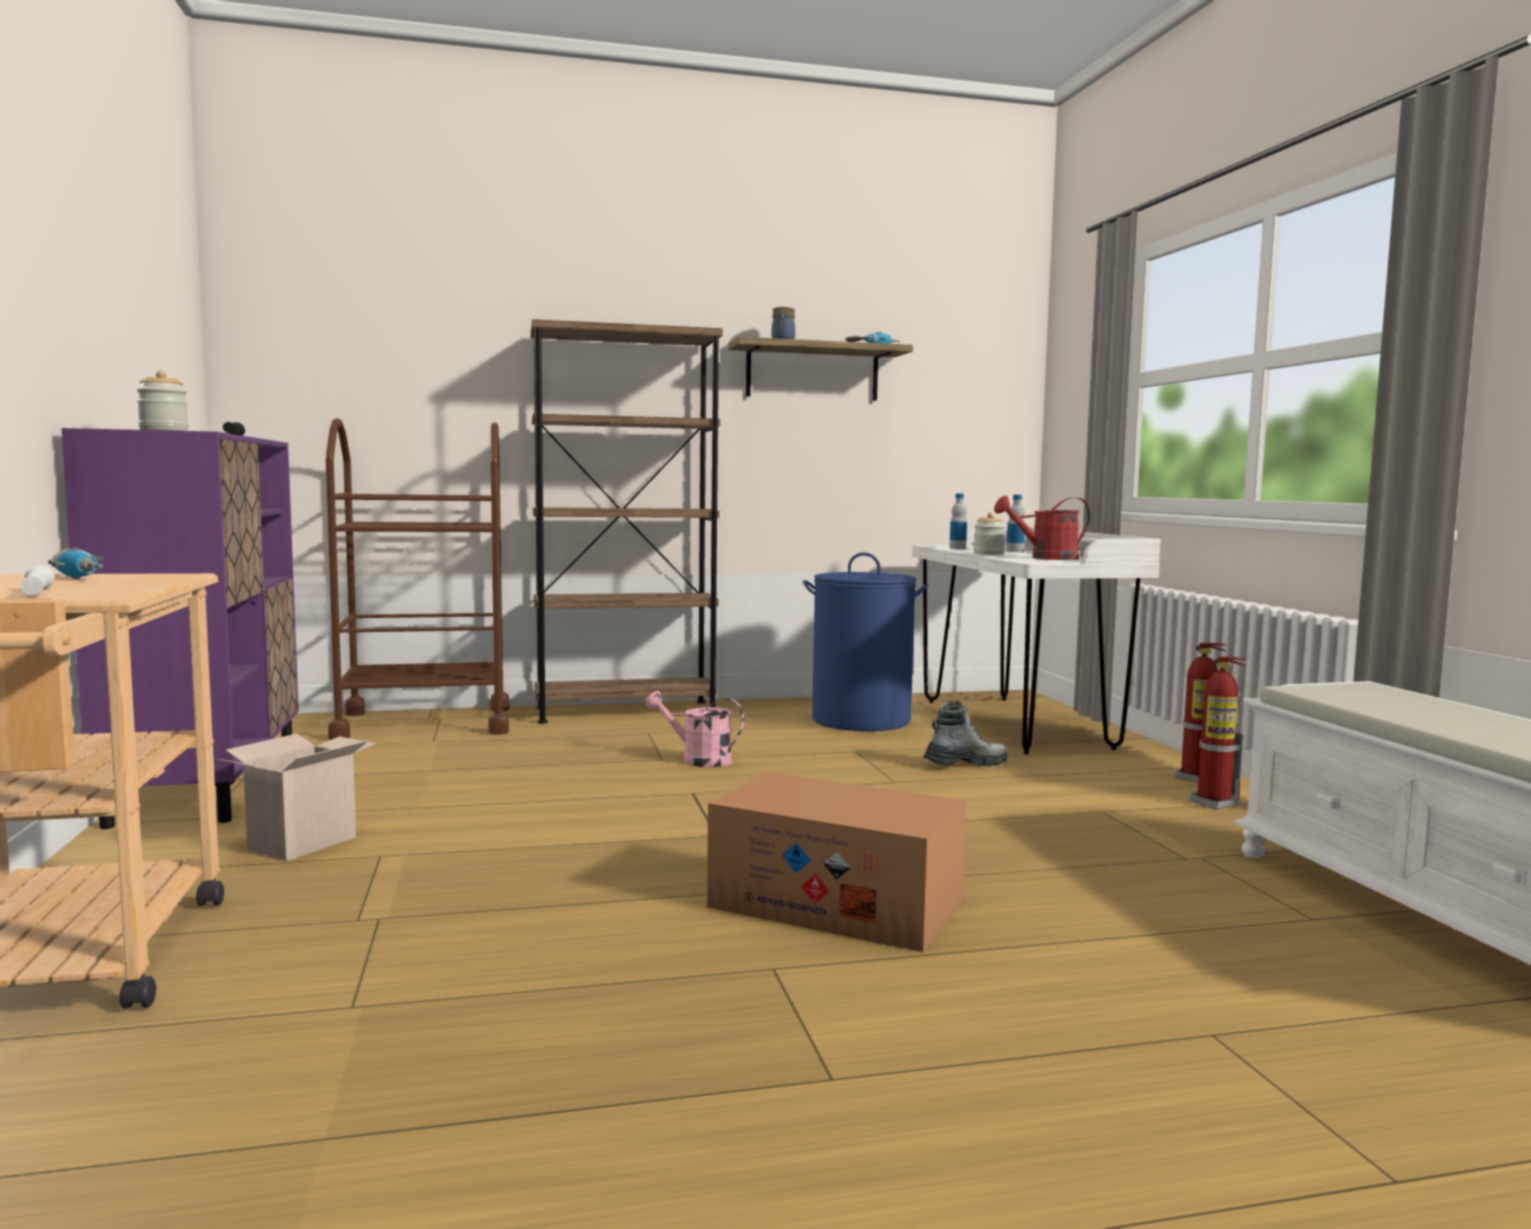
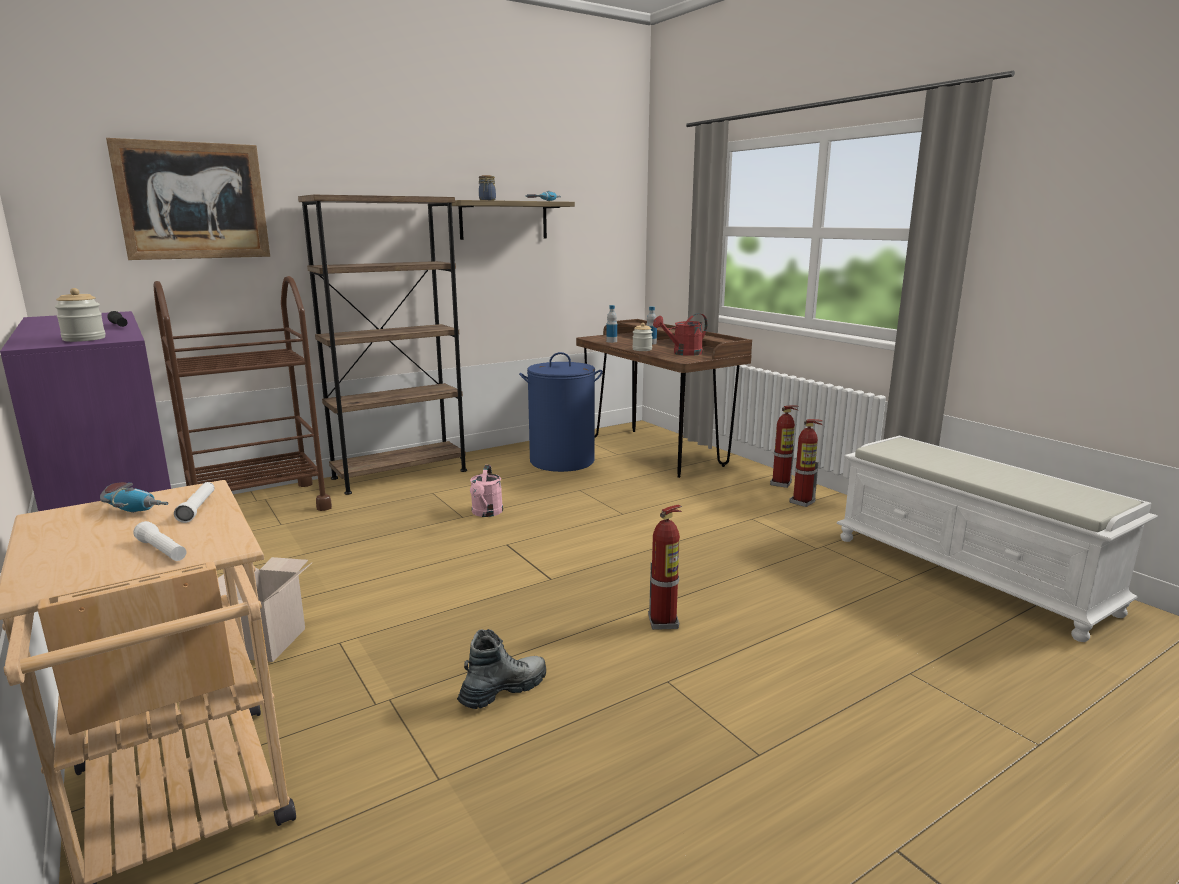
camera: 20 degrees left, 10 degrees up
(139, 581) = (197, 508): none -> white flashlight
(405, 333) = (193, 201): none -> picture
(698, 760) = (486, 513): pink watering can -> pink watering can turned 90 degrees counterclockwise
(836, 904) = (664, 622): cardboard box -> fire extinguisher
(965, 764) = (651, 491): boot -> boot (503, 690)
(1015, 723) = (655, 452): white desk -> brown desk

